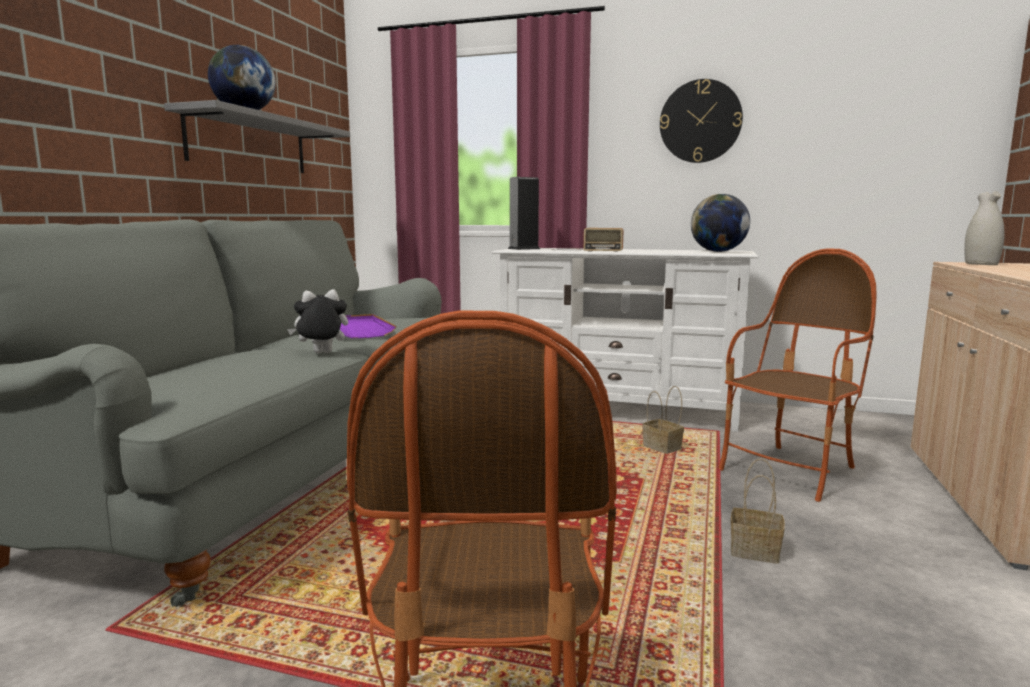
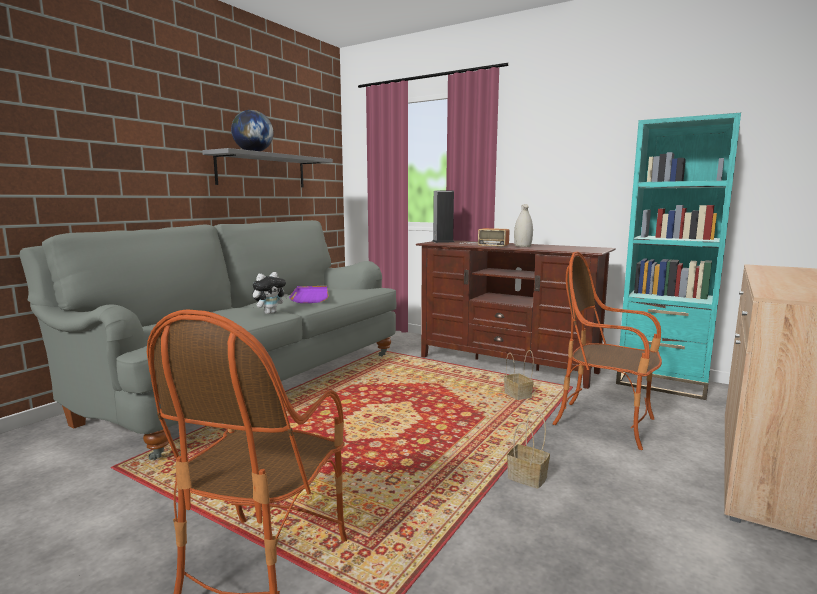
camera: 15 degrees right, 0 degrees up
(321, 353) = (270, 313): plush toy -> plush toy turned 135 degrees clockwise
(618, 410) = (507, 364): white tv stand -> brown tv stand
(700, 121) = (581, 146): wall clock -> none
(718, 251) = (582, 248): globe -> none
(791, 471) = (605, 423): armchair -> armchair turned 120 degrees counterclockwise
(813, 417) = (662, 383): none -> turquoise bookcase
(980, 264) = (776, 269): white vase -> white vase (522, 246)

